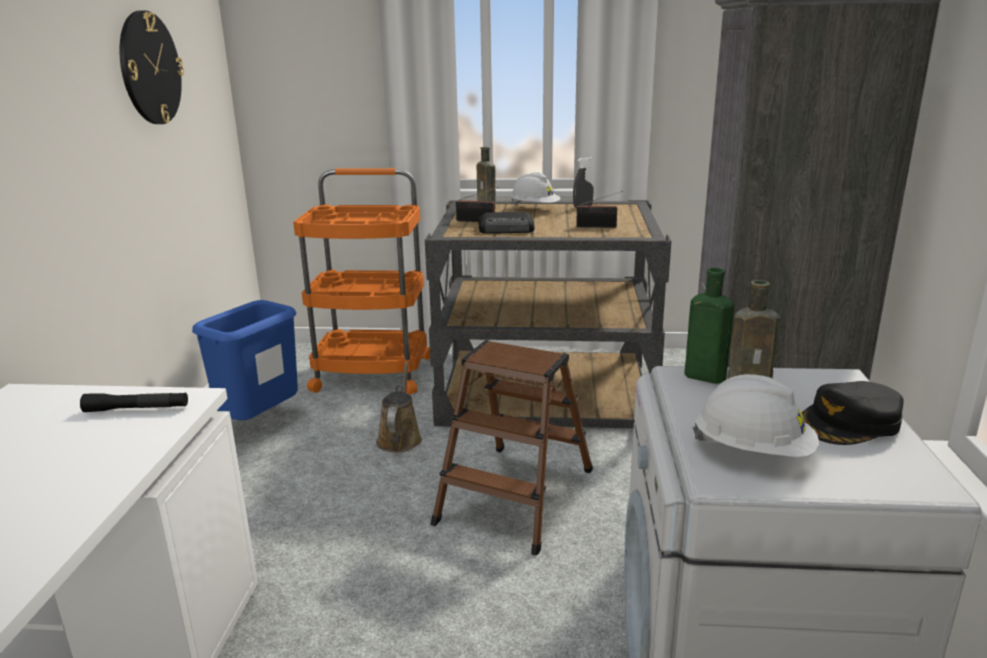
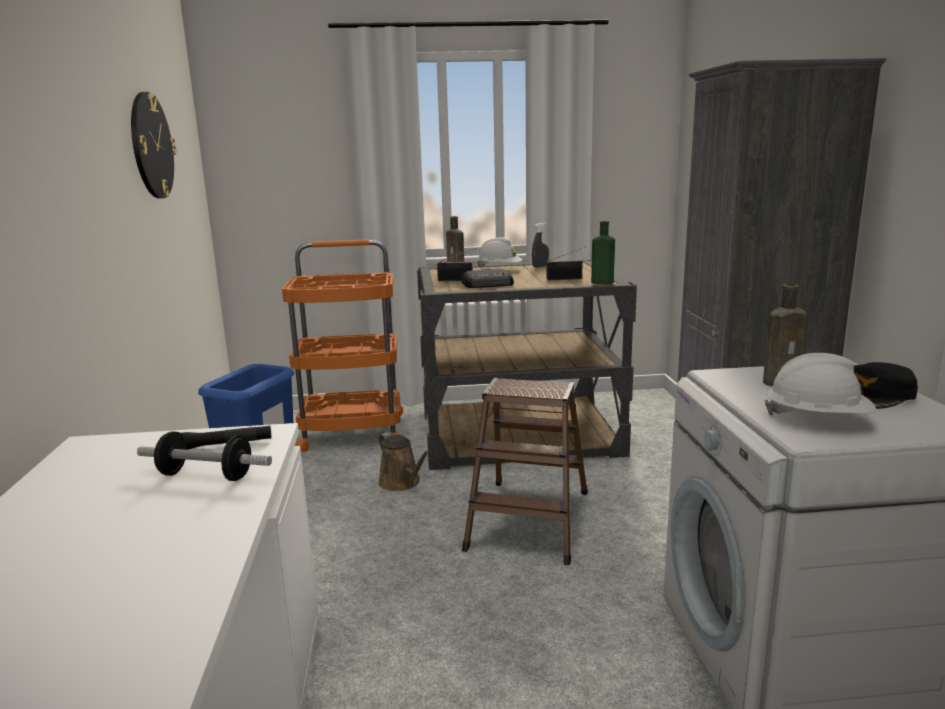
camera: 10 degrees left, 5 degrees down
(99, 445) = (206, 476): none -> dumbbell
(400, 438) = (402, 483): brown watering can -> brown watering can turned 150 degrees clockwise
(701, 376) = (734, 374): green bottle -> green bottle (600, 283)

